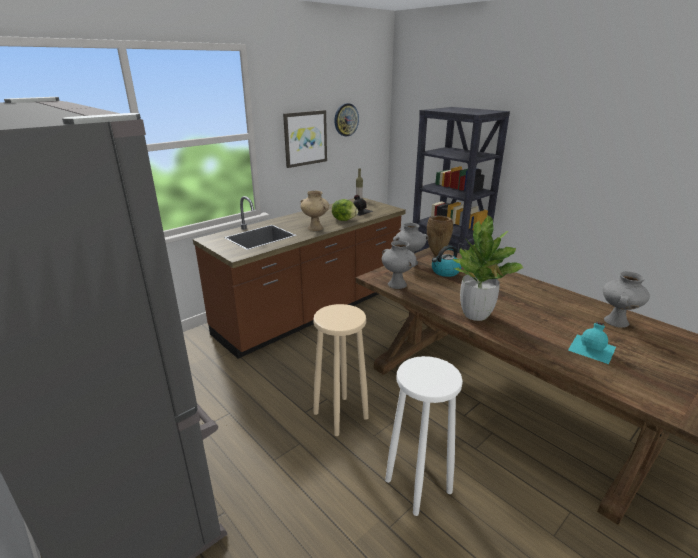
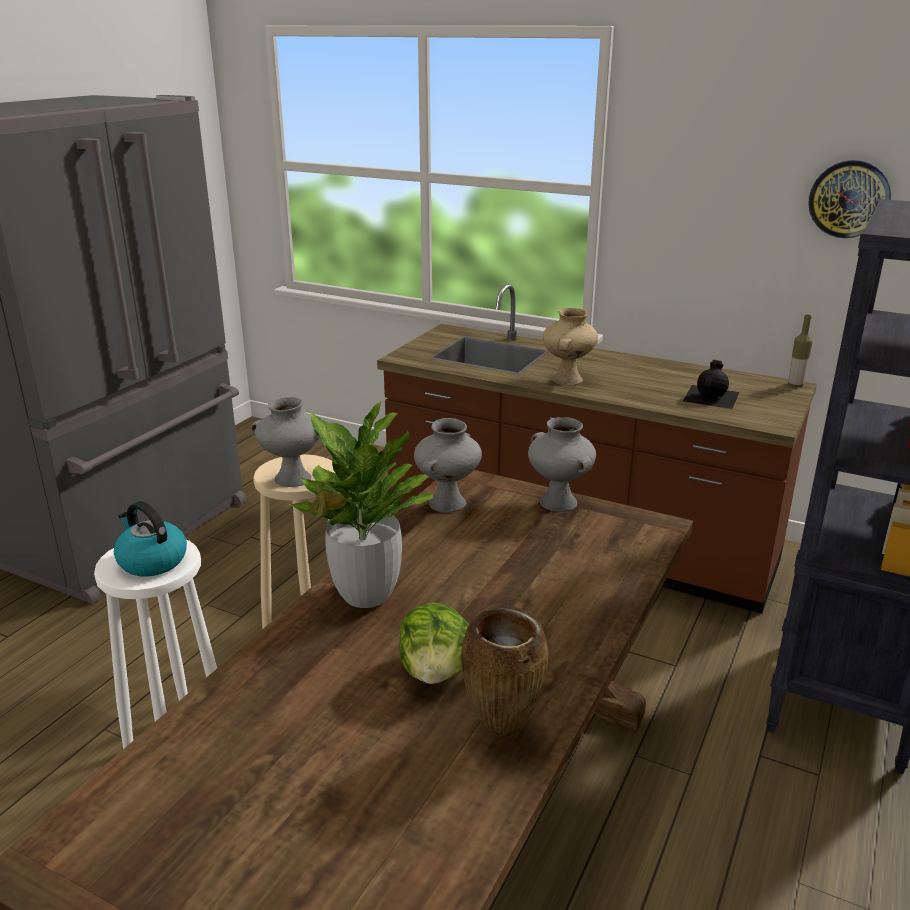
camera: 70 degrees right, 0 degrees up
(305, 138) = (718, 219): picture -> none
(344, 219) = (641, 393): lettuce -> lettuce (436, 672)
(437, 254) = (635, 528): brown vase -> brown vase (503, 730)
(445, 272) = (545, 546): kettle -> kettle (151, 561)
(593, 348) = (280, 750): turquoise bottle -> none
(617, 322) = (426, 807): grey vase -> grey vase (291, 479)

